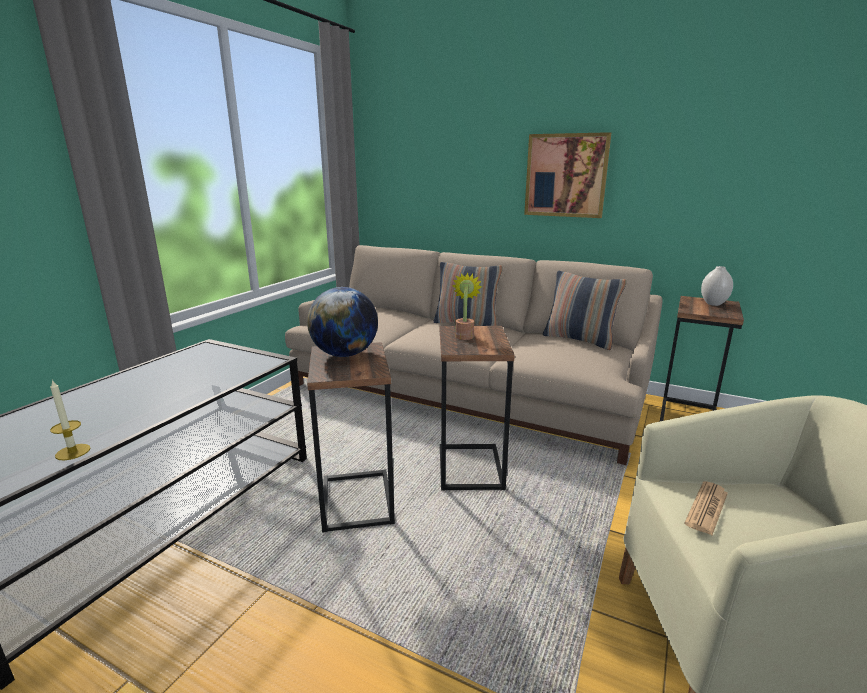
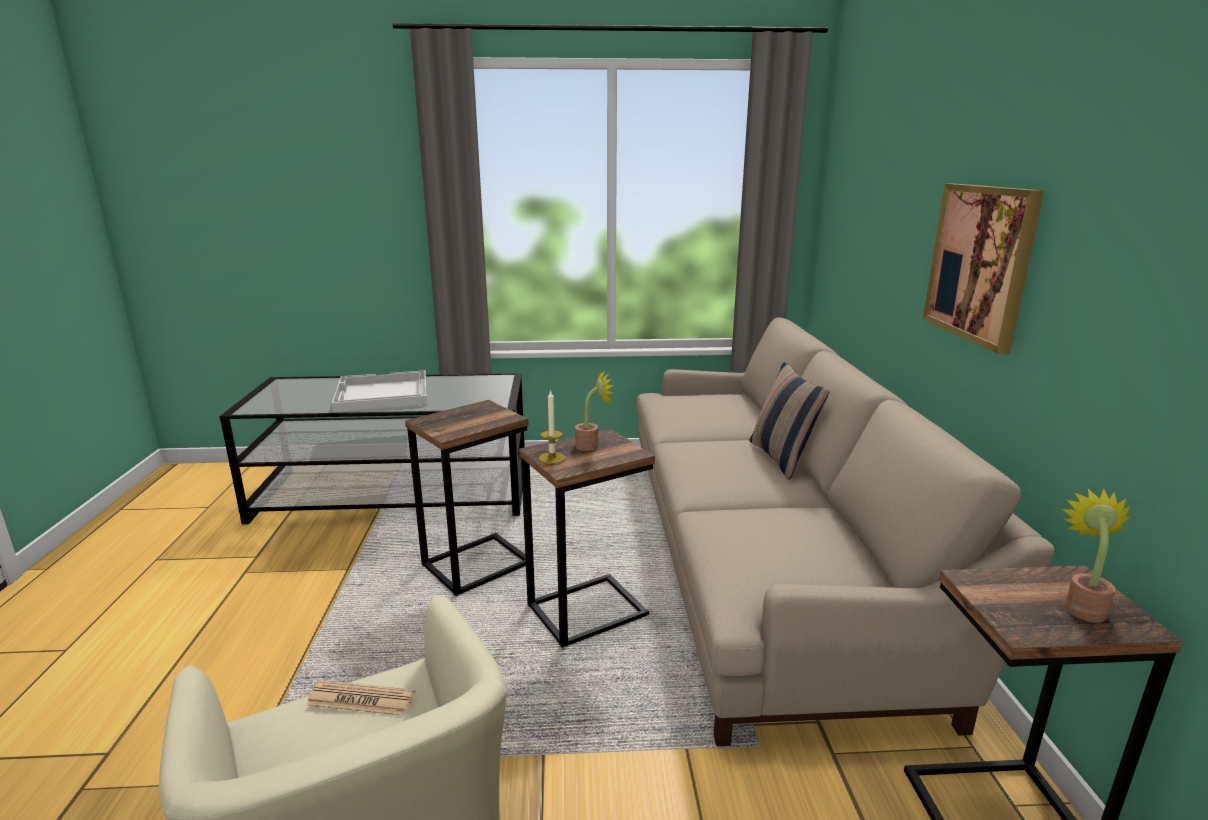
camera: 60 degrees right, 0 degrees up
(73, 452) = (309, 408): candle -> candle (552, 458)
(123, 403) = (381, 394): none -> white tray
(345, 354) = (479, 414): globe -> none
(579, 340) = (844, 546): pillow -> none
(713, 304) = (1082, 606): white vase -> potted plant

